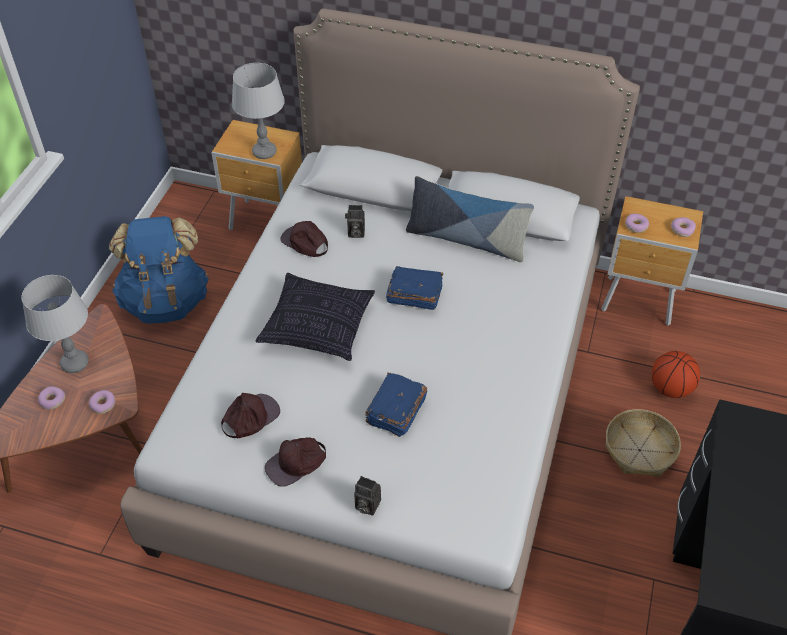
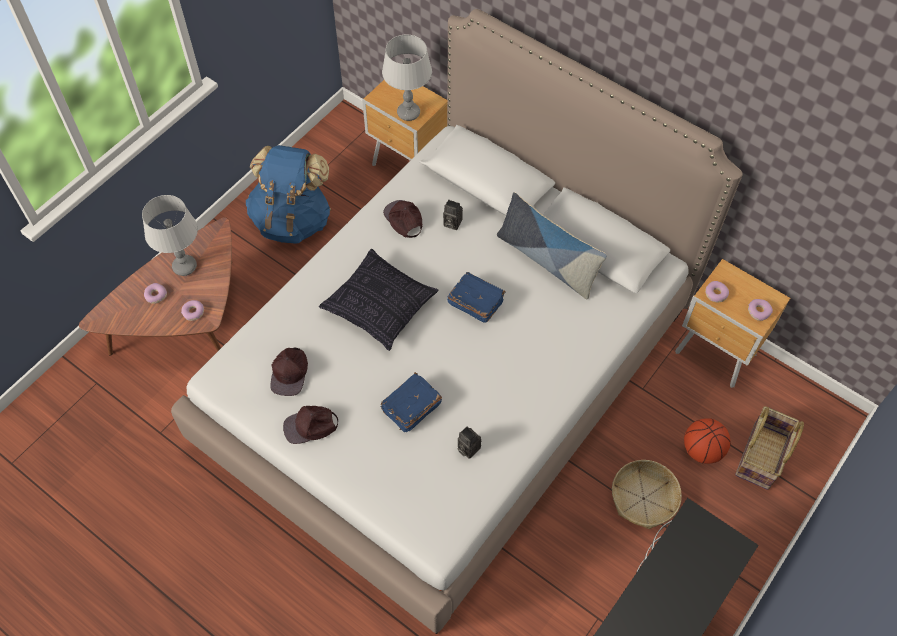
camera: 20 degrees right, 10 degrees up
(250, 417) = (290, 373): brown cap -> brown cap turned 120 degrees clockwise
(366, 505) = (350, 483): camera -> camera (467, 448)
(727, 377) = (762, 457): none -> basket

